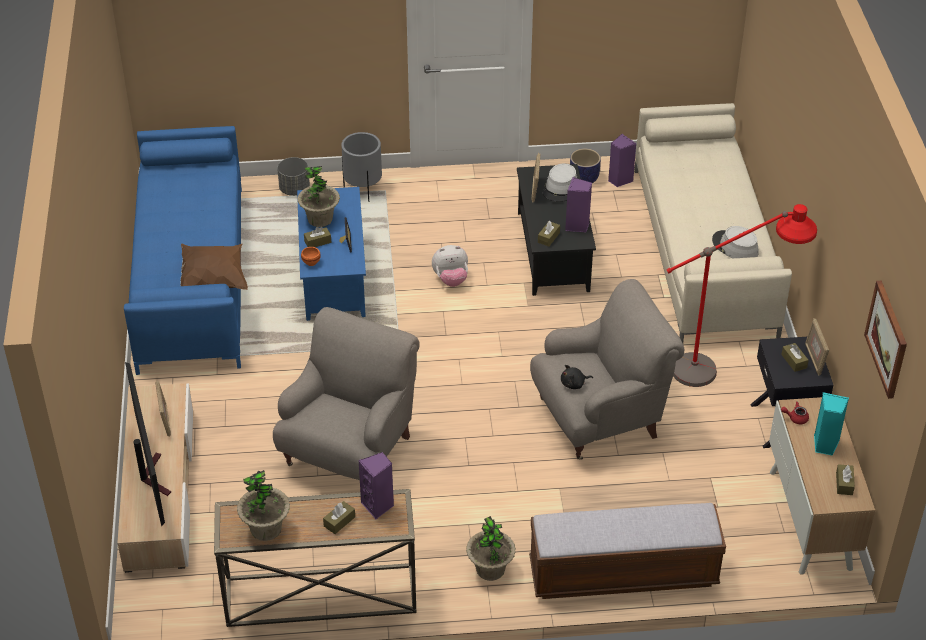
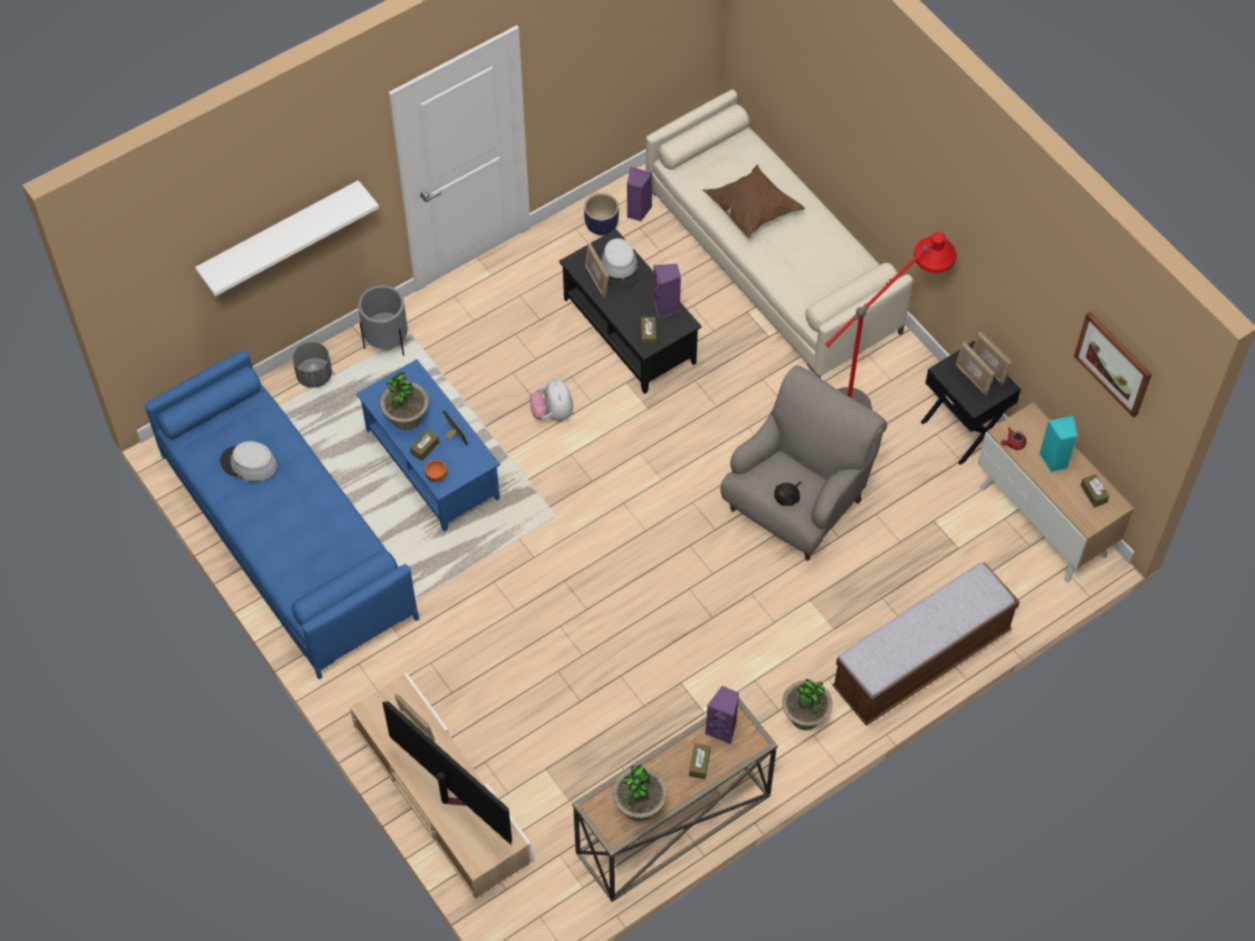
camera: 30 degrees left, 15 degrees up
(213, 279) = (354, 545): brown pillow -> brown pillow (751, 211)
(288, 35) = (279, 234): none -> white shelf
(350, 450) = (591, 657): grey armchair -> none
(451, 279) = (552, 413): plush toy -> plush toy turned 120 degrees clockwise
(735, 247) = (831, 264): grey hat -> grey hat (248, 464)
(794, 361) = (972, 379): brown tissue box -> picture frame

